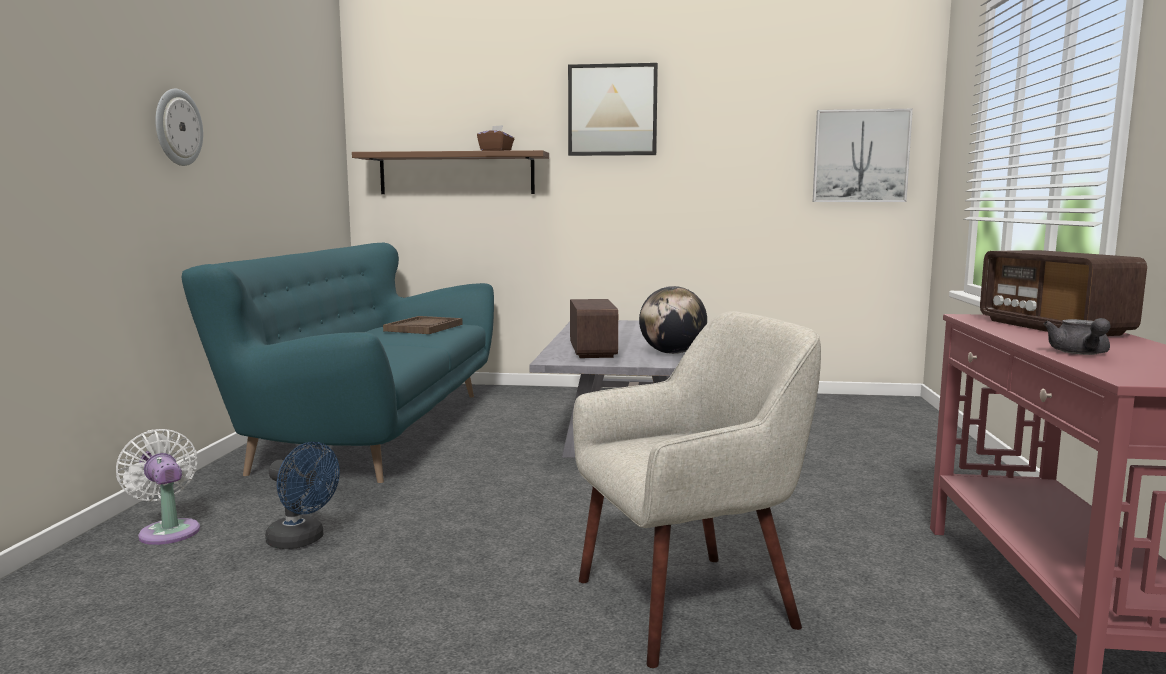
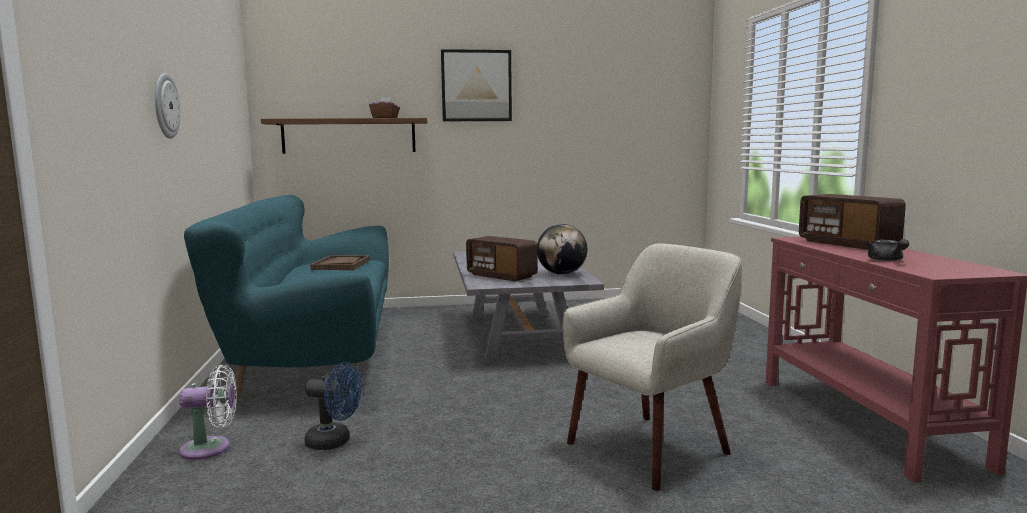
camera: 15 degrees left, 0 degrees up
(168, 530) = (211, 448): white fan -> white fan turned 135 degrees clockwise
(592, 351) = (501, 276): radio -> radio turned 150 degrees clockwise
(860, 156) = (658, 122): picture -> none

